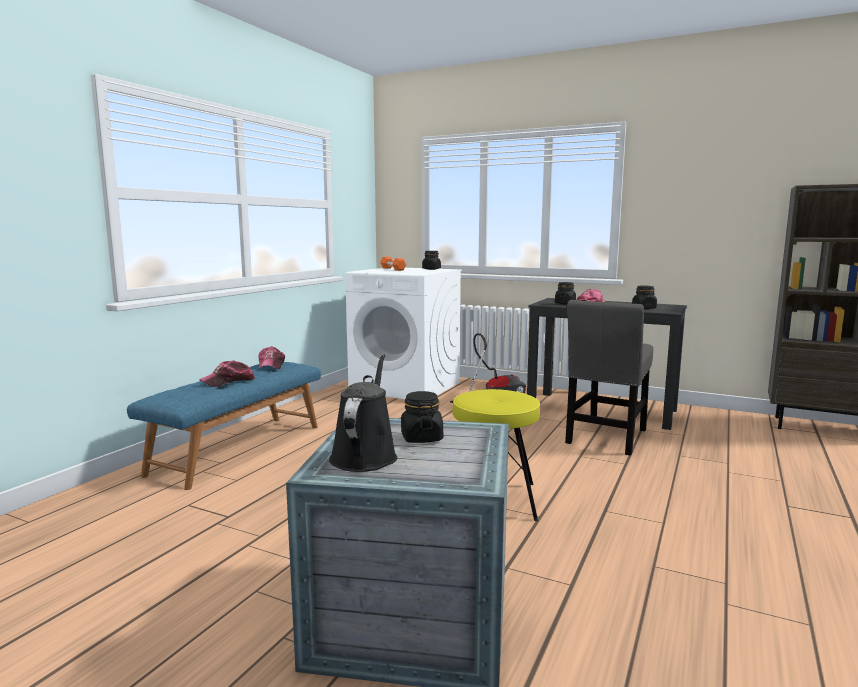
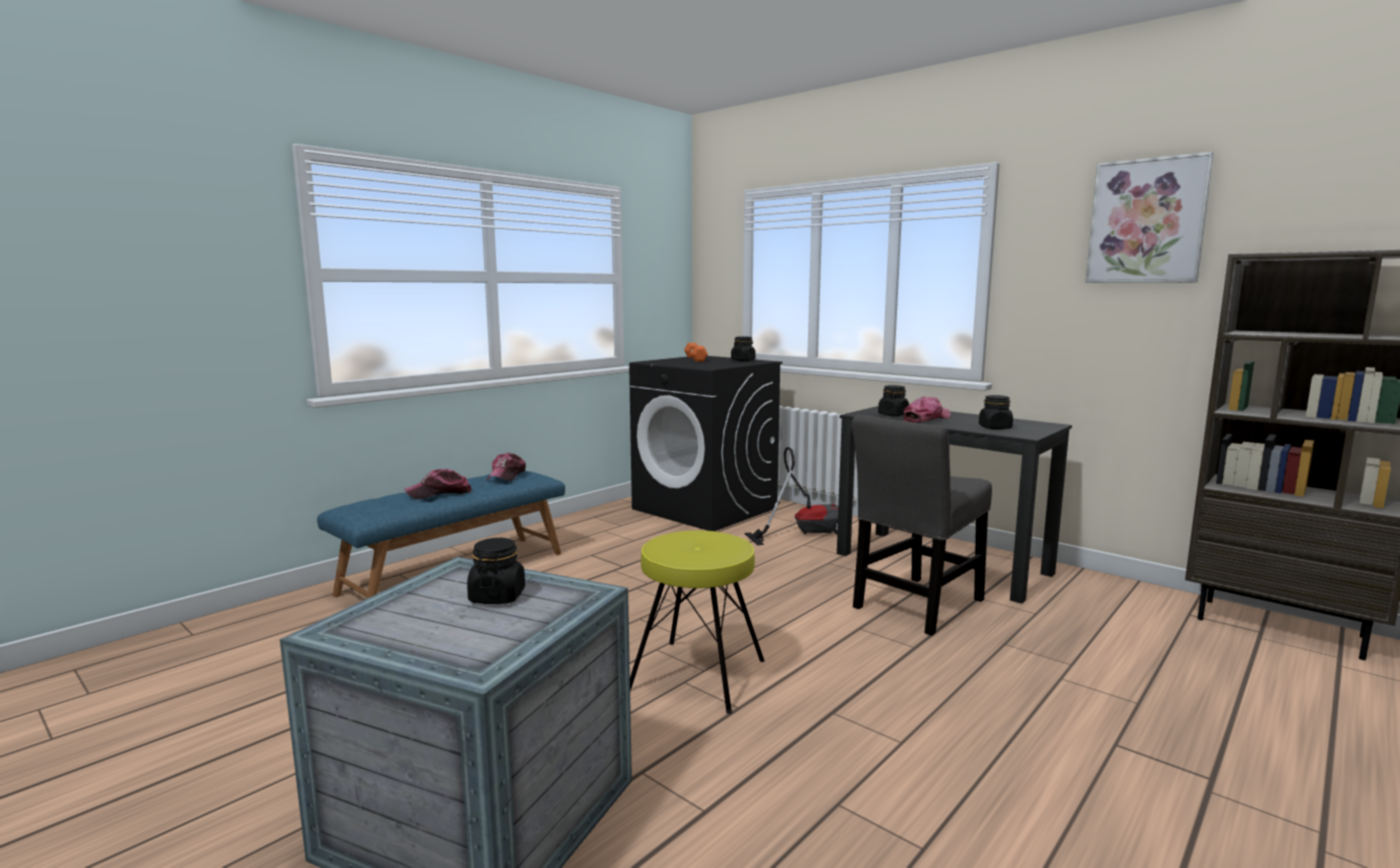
camera: 15 degrees right, 0 degrees up
(365, 455) = (404, 614): black watering can -> none
(406, 387) = (706, 509): white washing machine -> black washing machine
(730, 165) = (1147, 221): none -> picture

